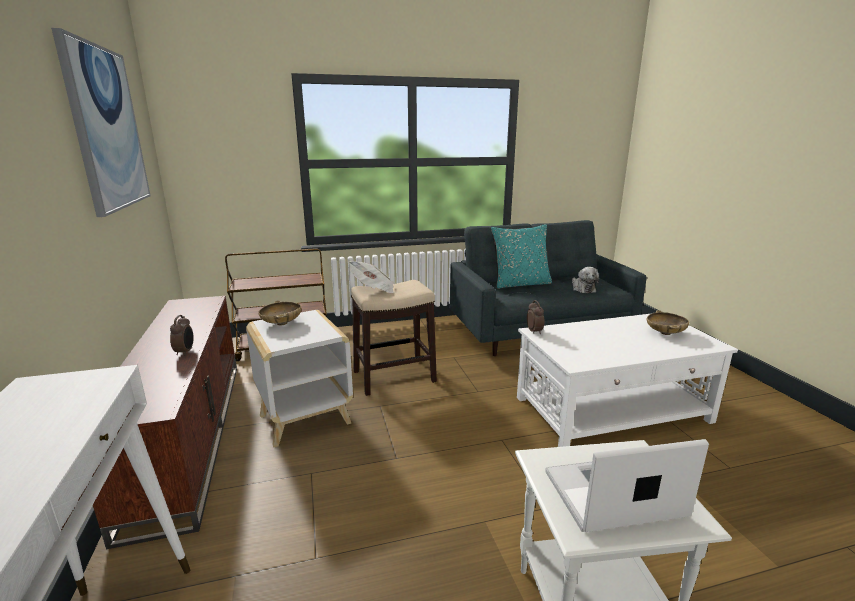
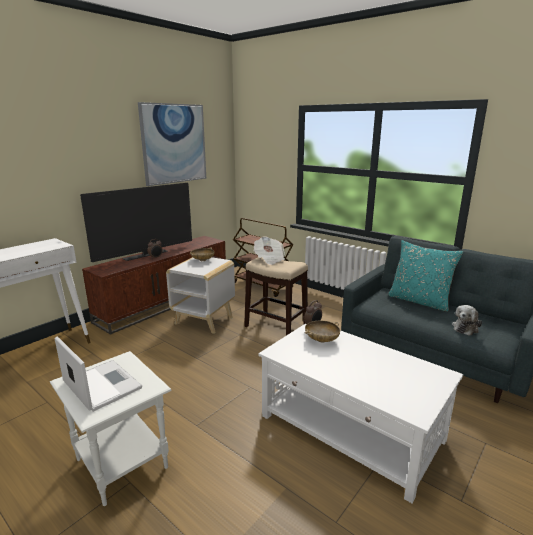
camera: 55 degrees right, 0 degrees up
(152, 357) = (145, 255): none -> television
(665, 333) = (402, 382): beige bowl -> beige bowl (321, 340)

